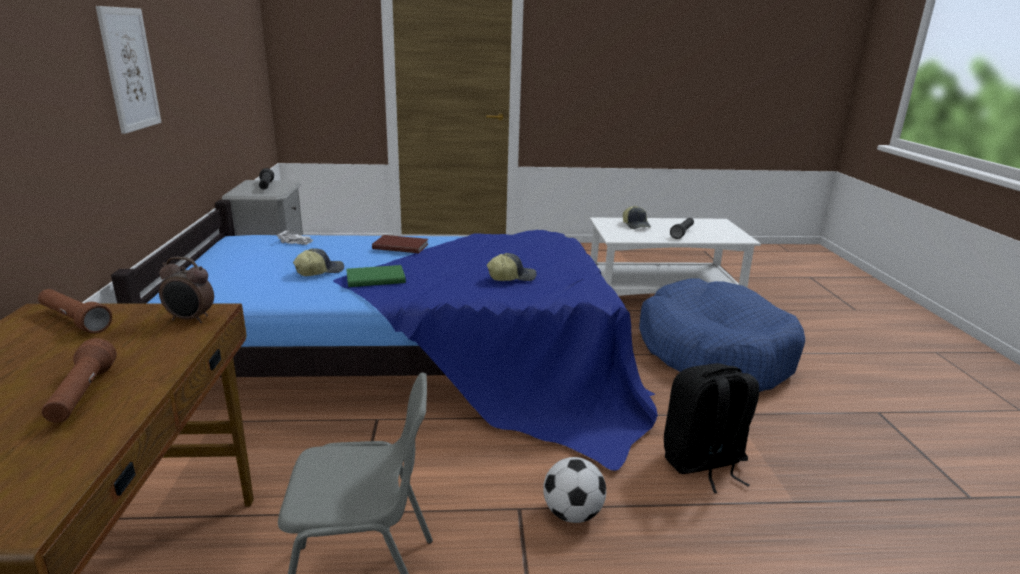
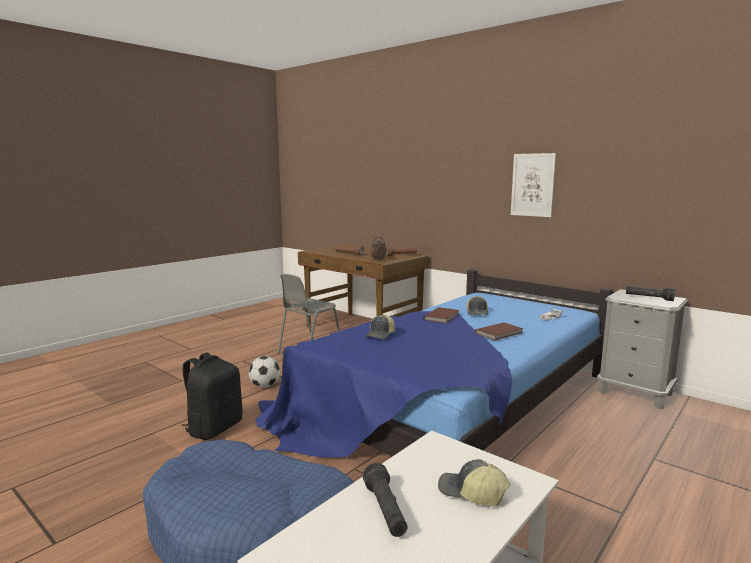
camera: 135 degrees right, 10 degrees down
(374, 278) = (443, 316): green book -> brown book

